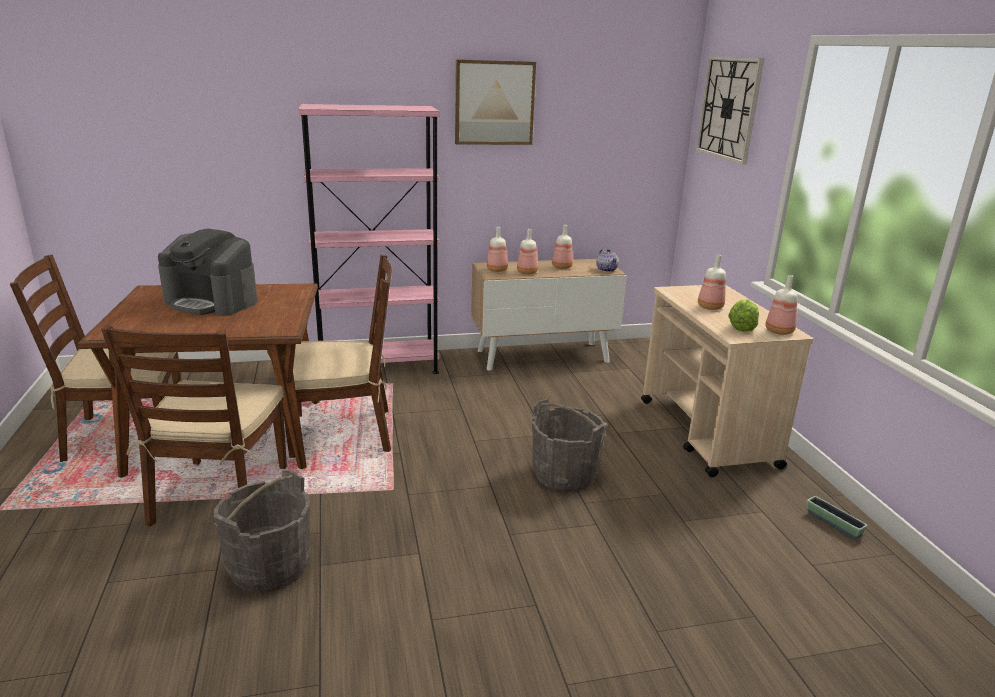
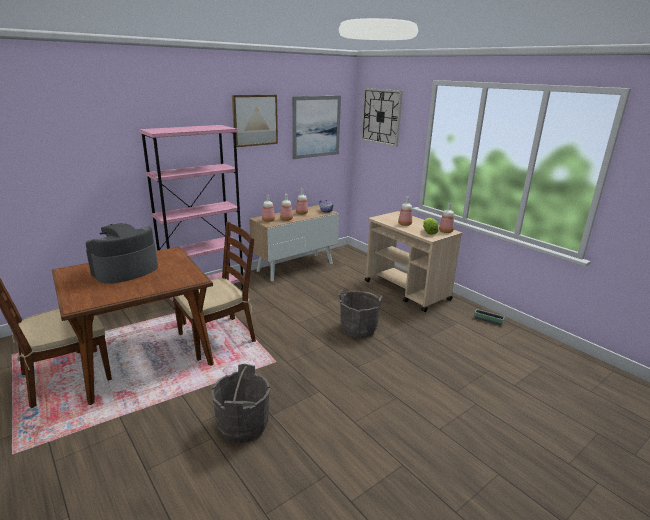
camera: 25 degrees left, 0 degrees up
(212, 302) = (125, 270): coffee machine -> coffee machine turned 135 degrees clockwise
(220, 495) = (173, 395): brown chair -> none
(611, 121) = (316, 126): none -> picture

